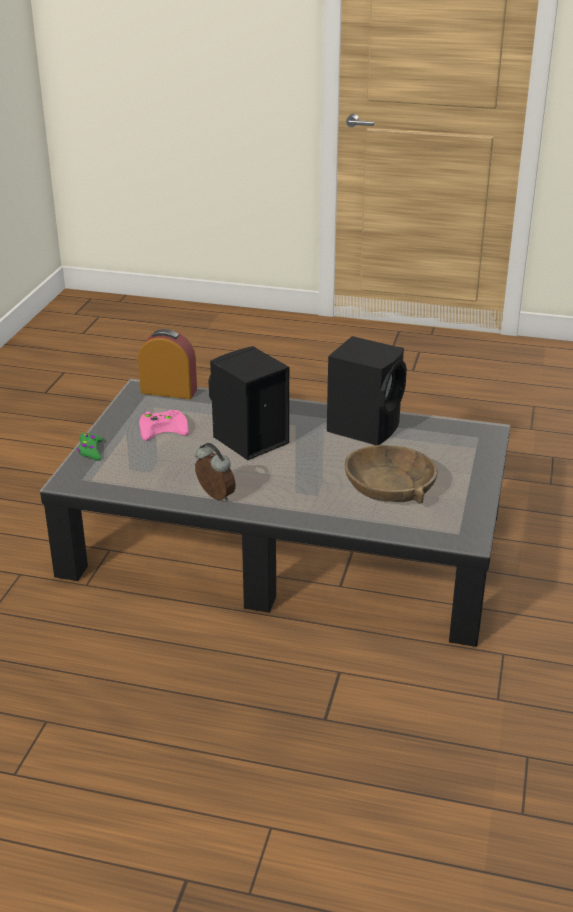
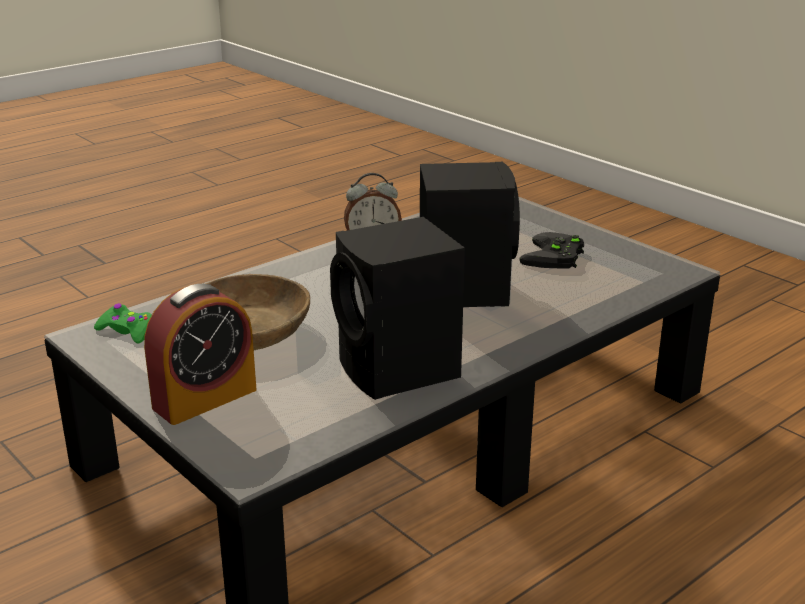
camera: 125 degrees right, 5 degrees down
(90, 451) = (543, 216): green game controller -> green game controller (127, 331)
(164, 427) = (555, 257): pink game controller -> black game controller
(169, 391) = (655, 282): alarm clock -> alarm clock (205, 398)

